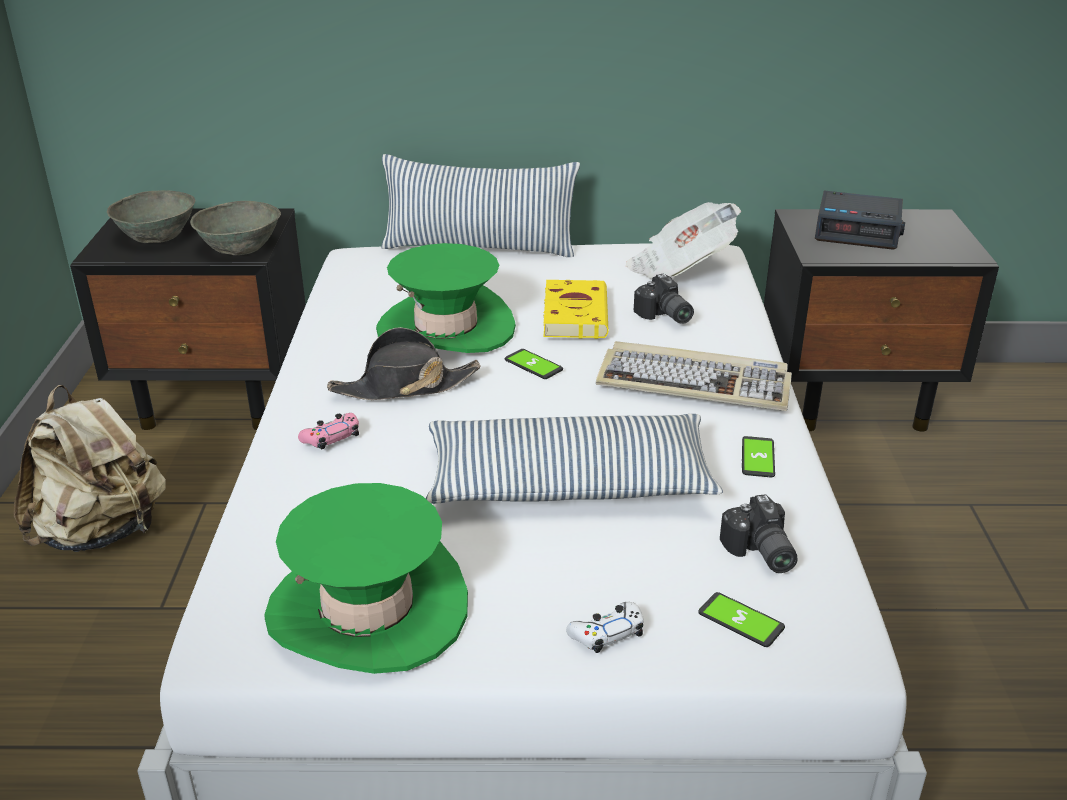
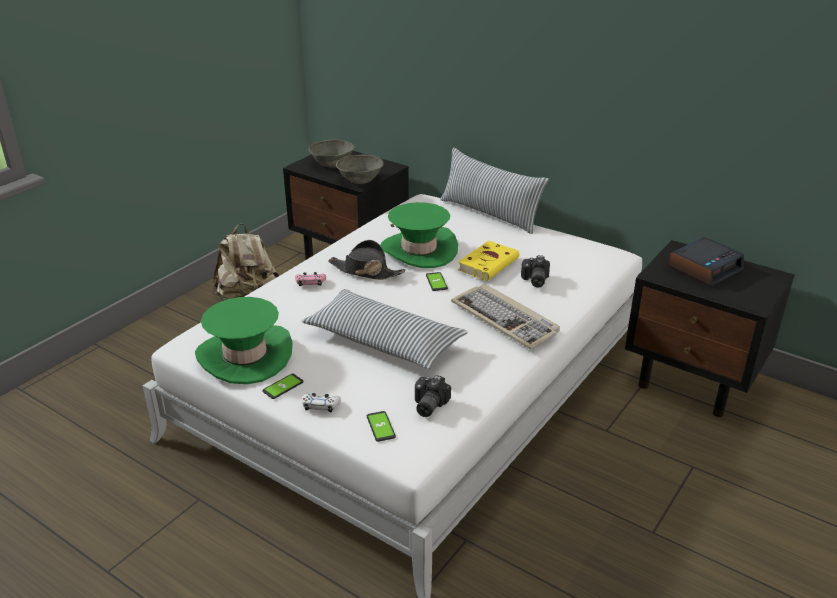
camera: 35 degrees right, 0 degrees up
(680, 268) = (579, 258): newspaper -> none
(757, 458) = (488, 366): phone -> phone (283, 387)
(858, 230) = (704, 268): alarm clock -> alarm clock turned 90 degrees counterclockwise

